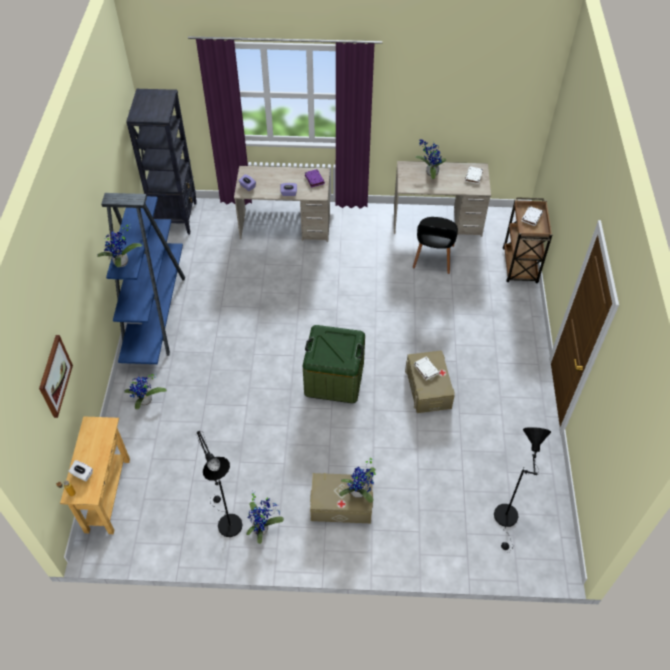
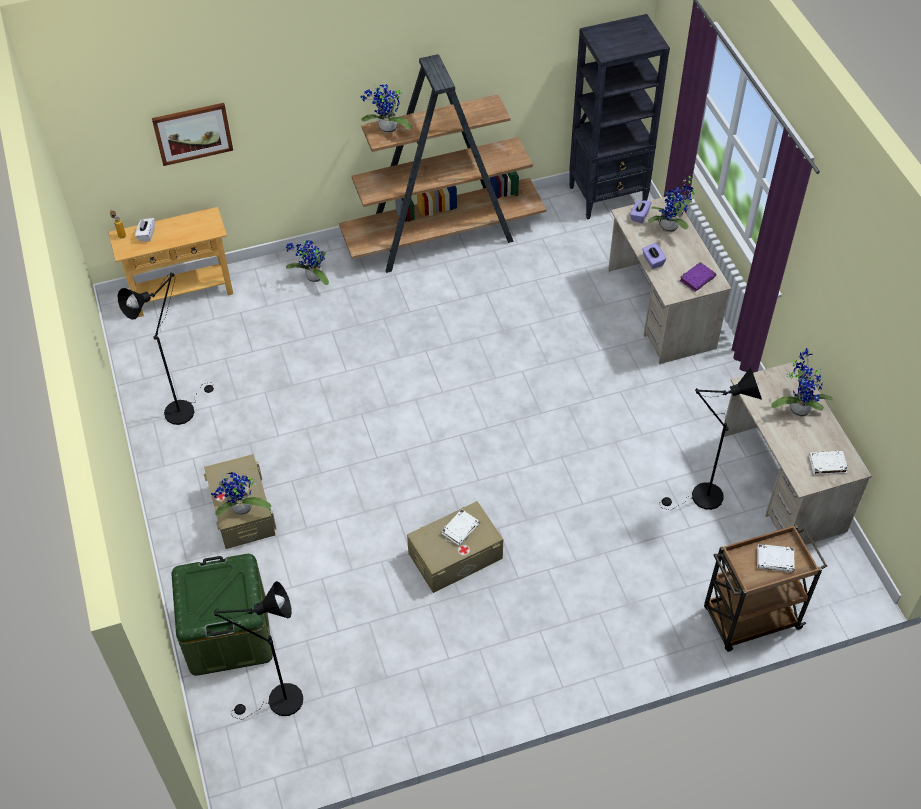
camera: 70 degrees right, 0 degrees up
(155, 313) = (443, 236): blue bookcase -> brown bookcase
(262, 528) = (185, 444): potted plant -> potted plant (671, 227)
(334, 379) = (424, 445): green storage box -> green storage box (228, 633)
(433, 258) = (701, 498): black chair -> black floor lamp

